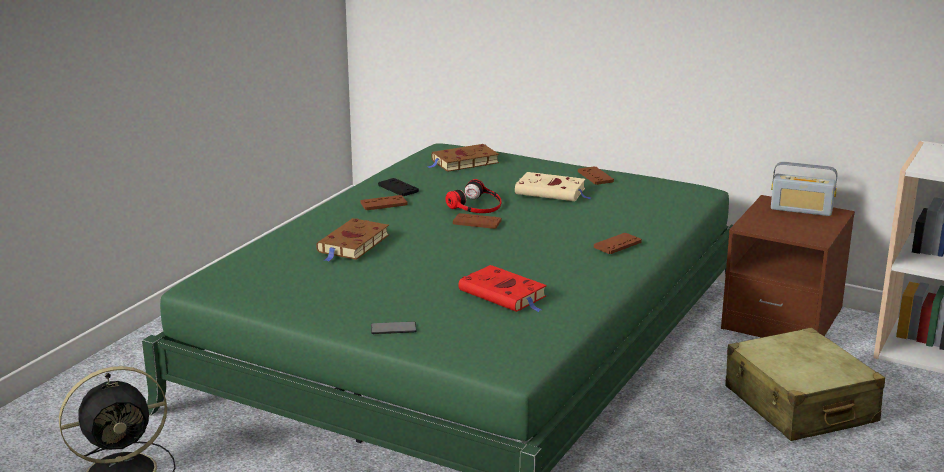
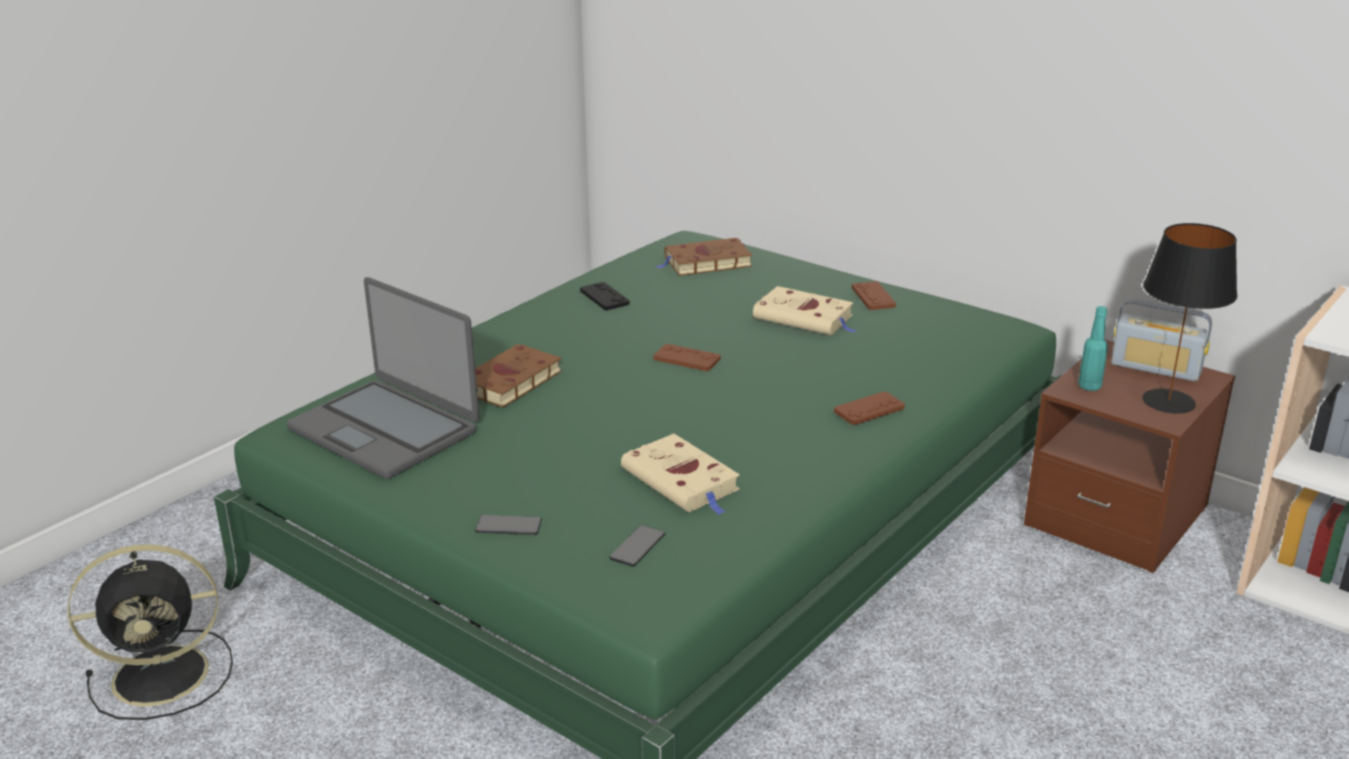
camera: 10 degrees right, 5 degrees up
(274, 279) = (385, 429): none -> laptop
(383, 204) = (575, 321): brown game controller -> none
(476, 205) = (697, 332): headphones -> none
(489, 333) = (637, 547): none -> phone
(504, 294) = (683, 481): red book -> beige book
(760, 223) = (1089, 386): none -> turquoise bottle
(799, 405) = (1108, 664): beige suitcase -> none
(816, 229) = (1169, 402): none -> black table lamp

